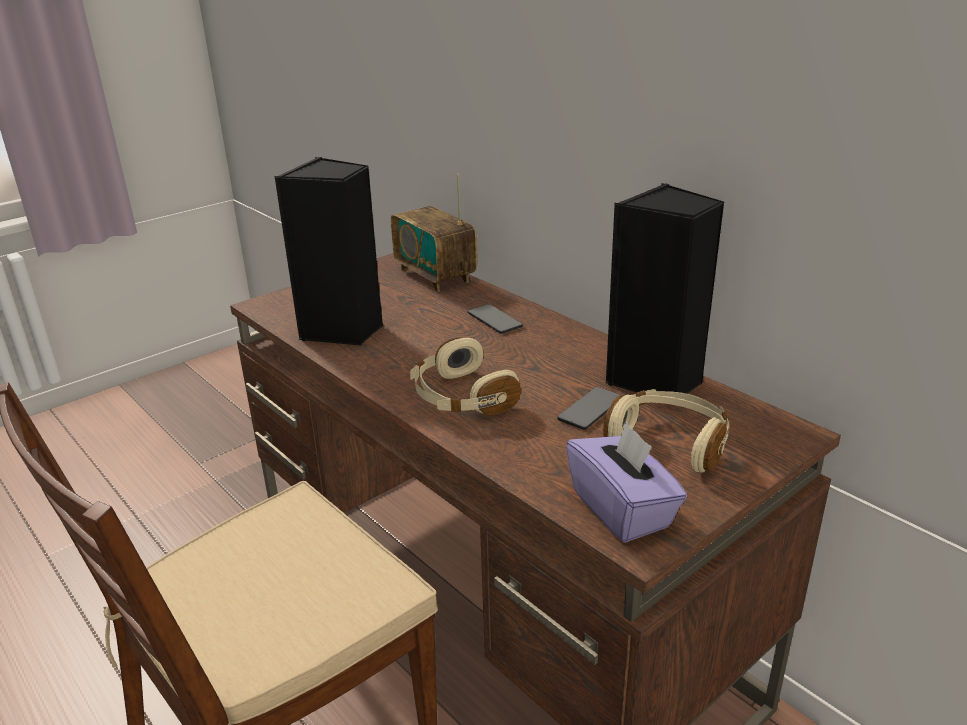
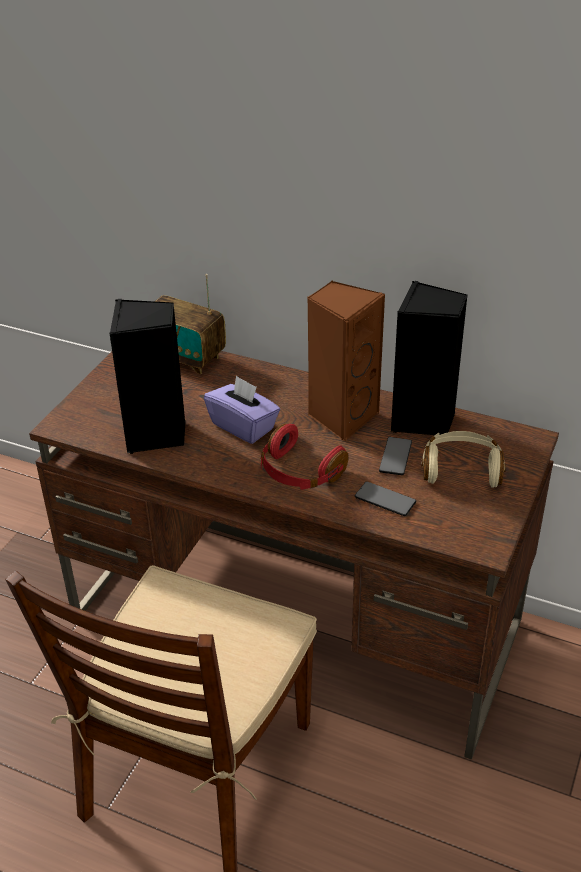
camera: 25 degrees left, 10 degrees up
(461, 398) = (299, 472): beige headphones -> red headphones
(494, 320) = (269, 393): phone -> phone (385, 500)
(557, 357) = (341, 417): none -> brown speaker
(622, 509) = (464, 528): purple tissue box -> purple tissue box (243, 426)

